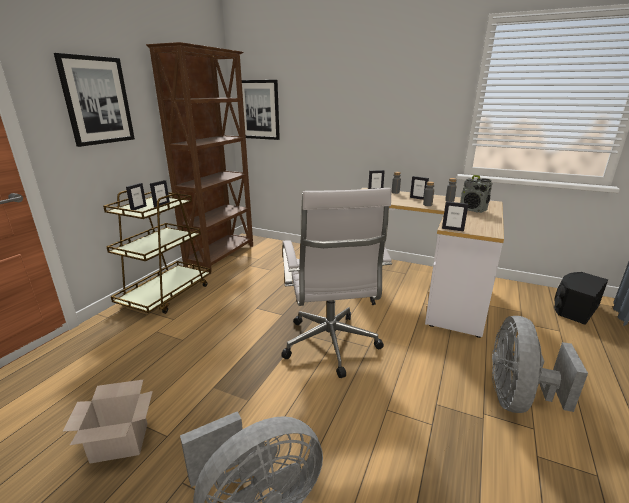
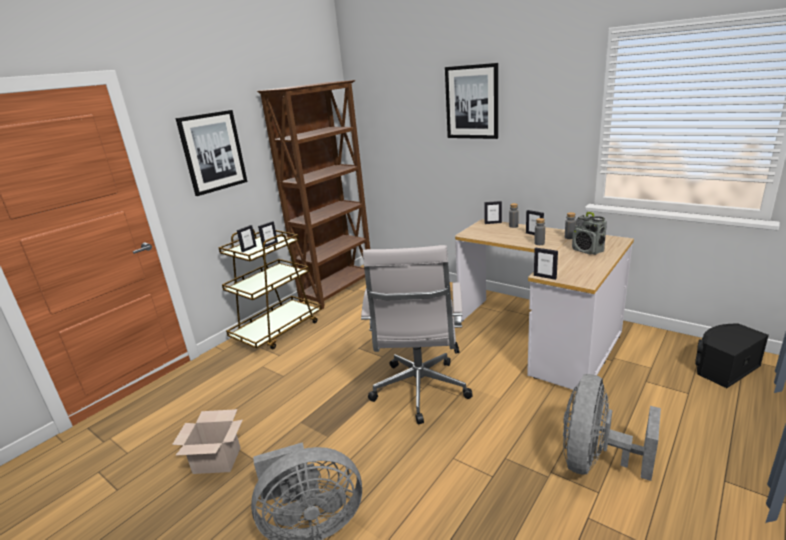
camera: 15 degrees right, 0 degrees up
(259, 110) = (376, 134): picture -> picture (472, 102)

